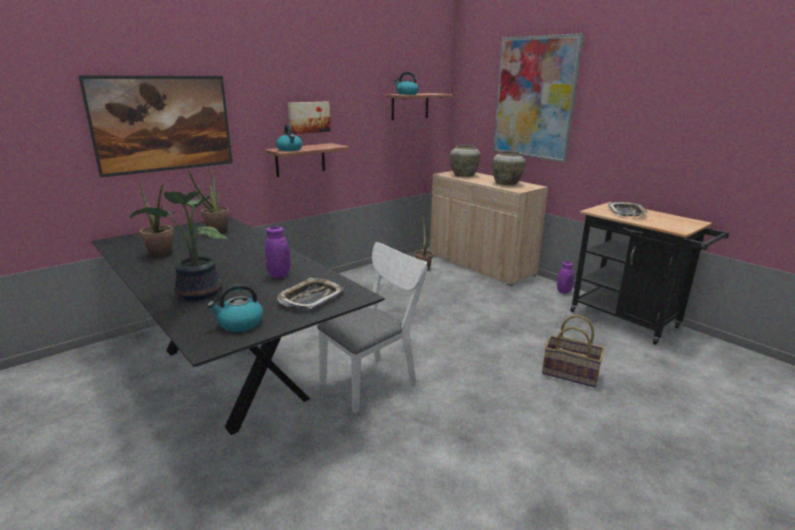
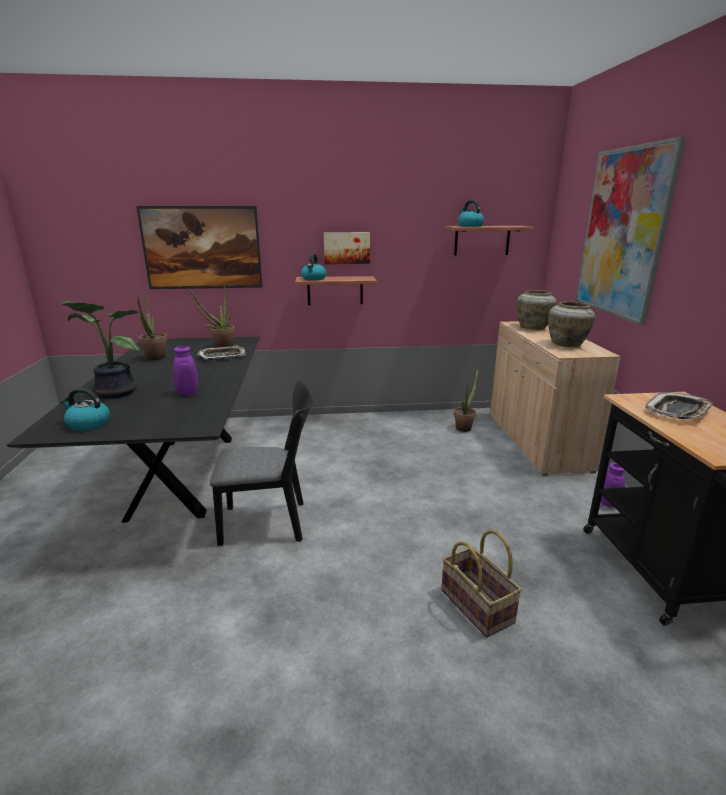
camera: 35 degrees right, 0 degrees up
(311, 298) = (169, 418): tray -> tray (222, 356)
(374, 380) = (271, 522): white chair -> black chair

